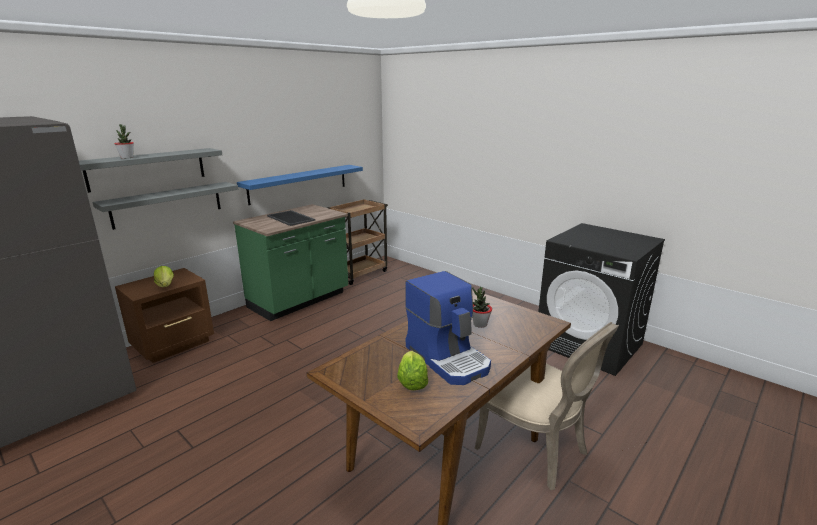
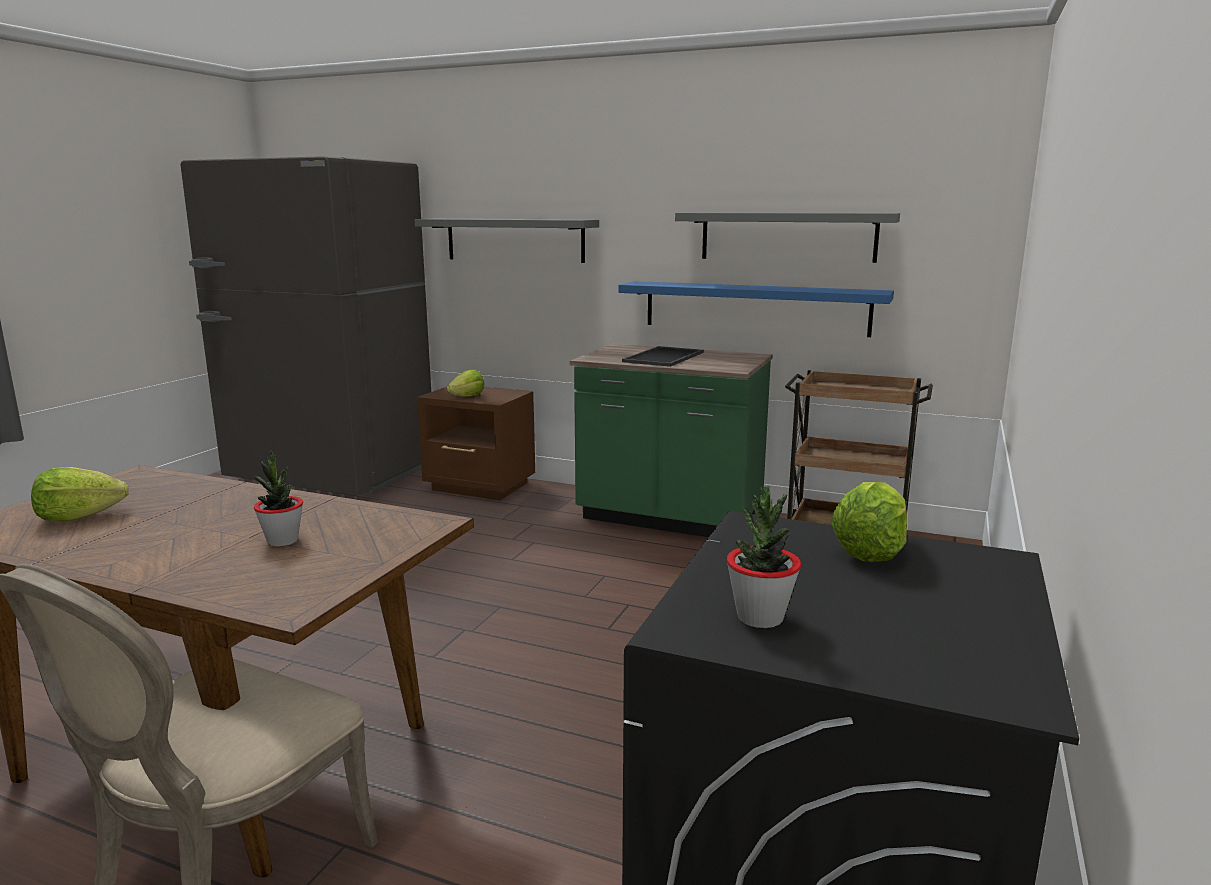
camera: 70 degrees right, 5 degrees down
(127, 157) = (477, 218): potted plant -> potted plant (760, 618)
(167, 204) = (531, 295): grey shelf -> grey shelf (787, 236)
(448, 358) = (148, 530): coffee machine -> none
(580, 233) = (871, 550): none -> lettuce

